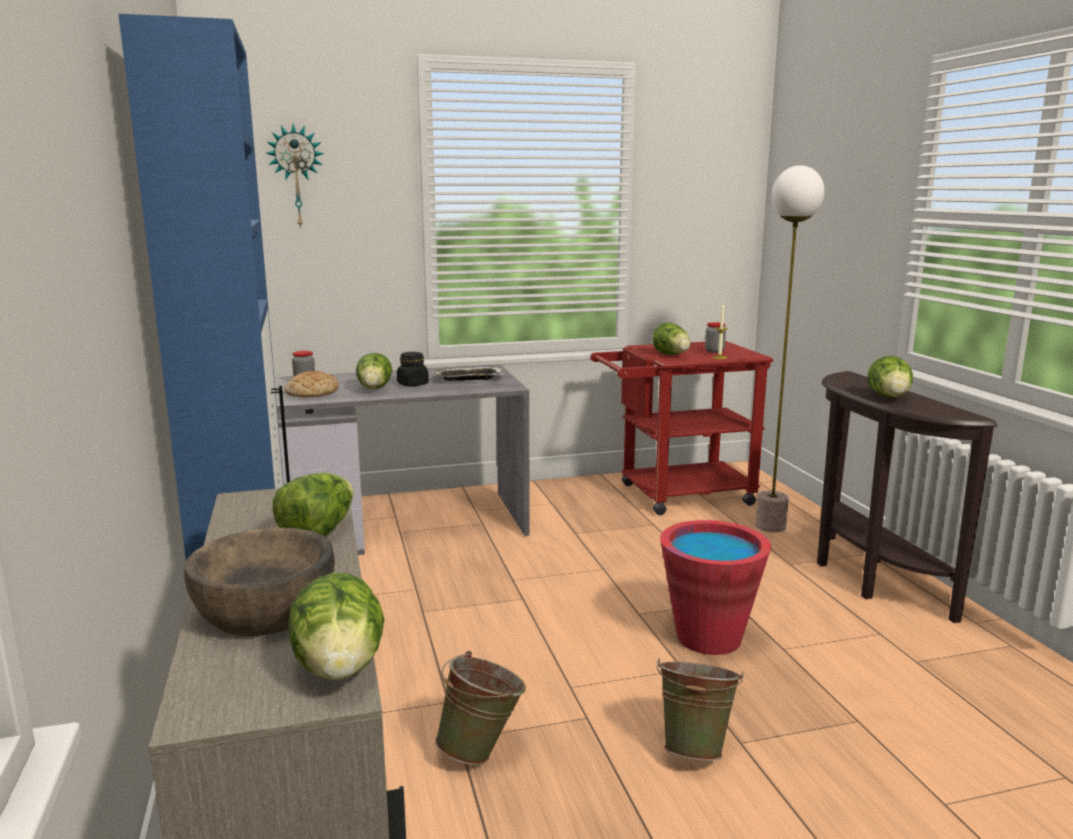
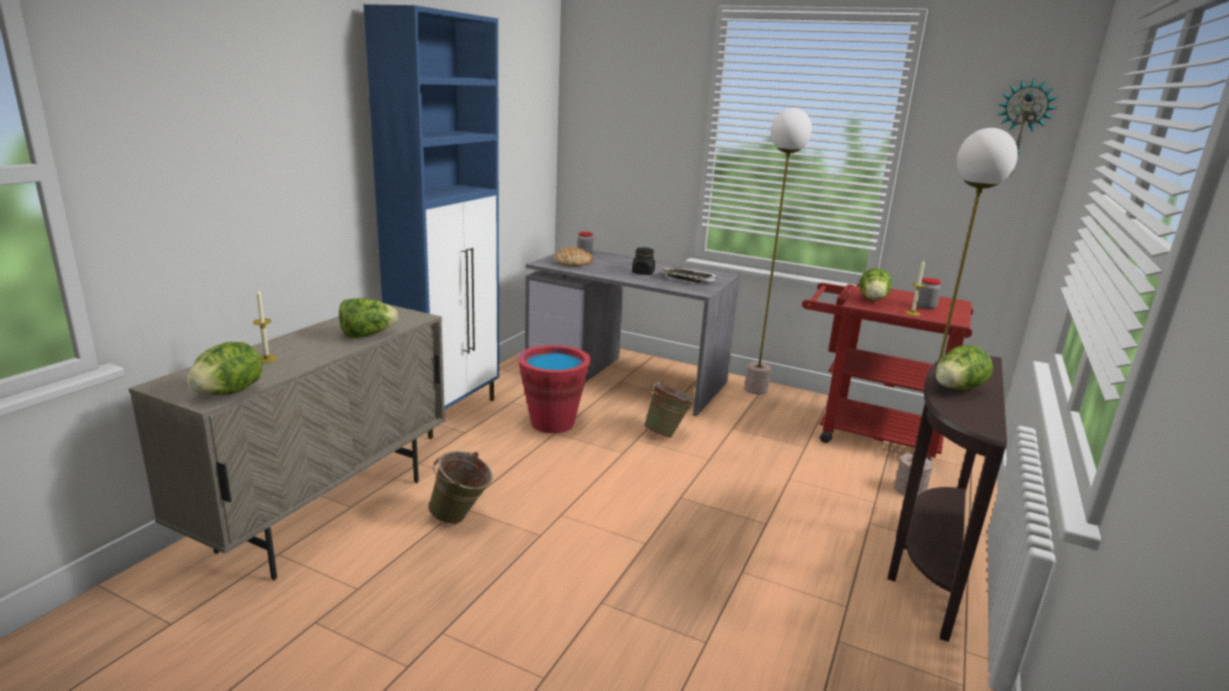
camera: 40 degrees right, 5 degrees up
(266, 610) = (267, 359): brown bowl -> candle
(296, 177) = (620, 102): wall clock -> wall clock (1021, 128)
(374, 389) = (611, 270): lettuce -> none
(536, 491) = (756, 389): none -> floor lamp
(695, 747) = (569, 587): green bucket -> green bucket (667, 433)
(708, 637) = (700, 535): red bucket -> red bucket (552, 423)

